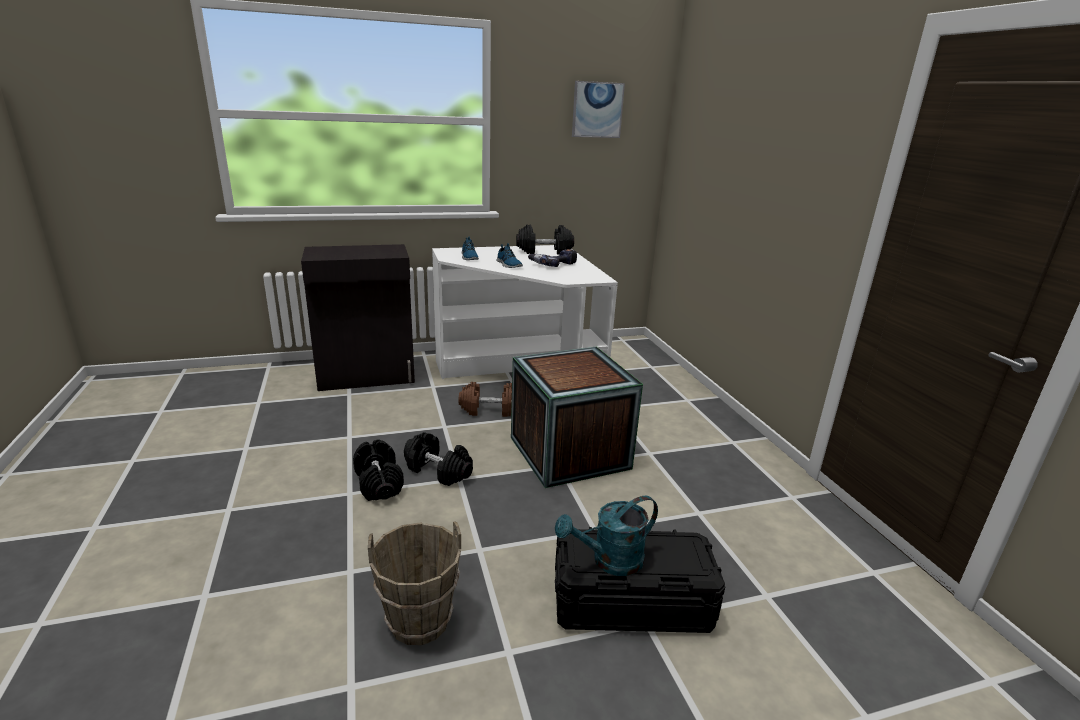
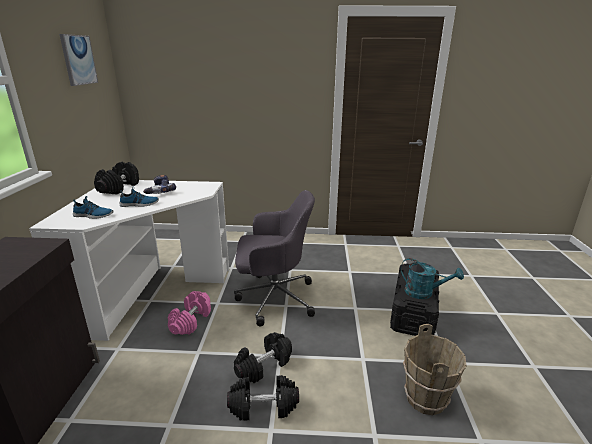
camera: 70 degrees left, 0 degrees up
(490, 410) = (191, 321): brown dumbbell -> pink dumbbell
(569, 453) = (273, 298): crate -> grey office chair
(609, 561) = (424, 293): turquoise watering can -> turquoise watering can turned 60 degrees counterclockwise

